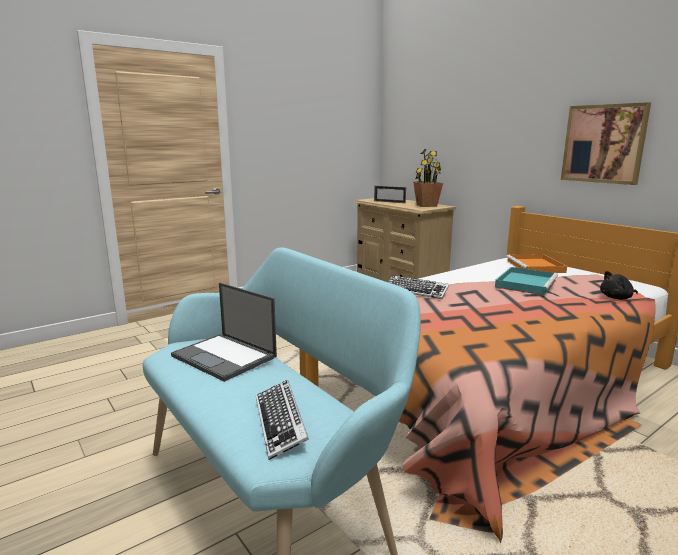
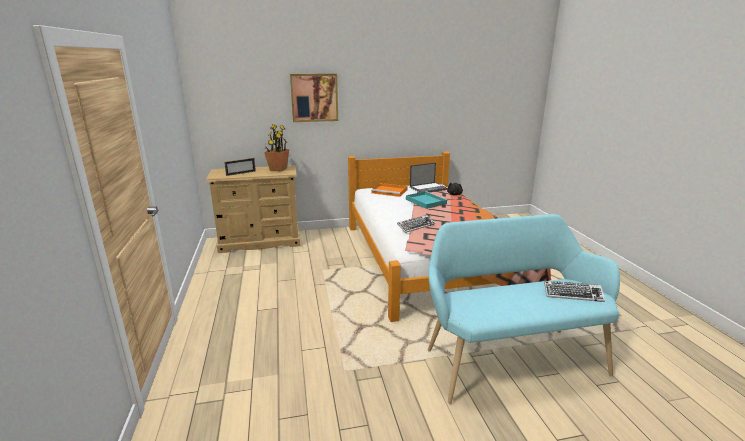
camera: 65 degrees left, 5 degrees up
(225, 357) = (488, 298): laptop -> laptop (428, 188)
(603, 144) = (395, 112): picture -> picture (314, 97)

